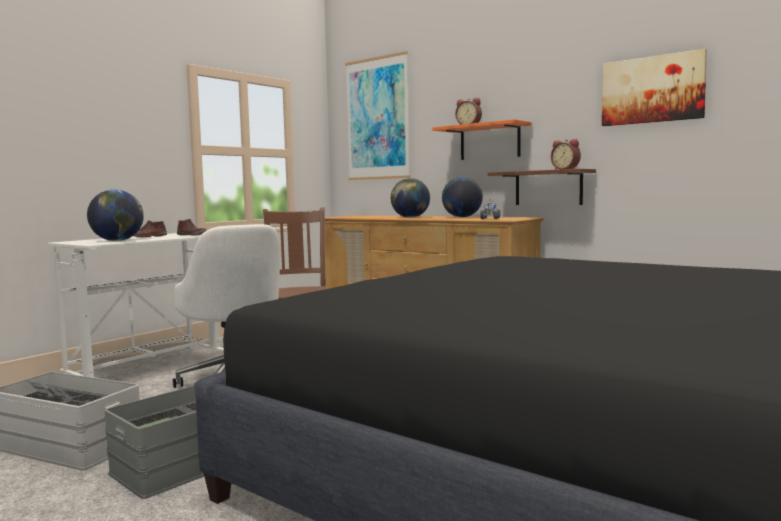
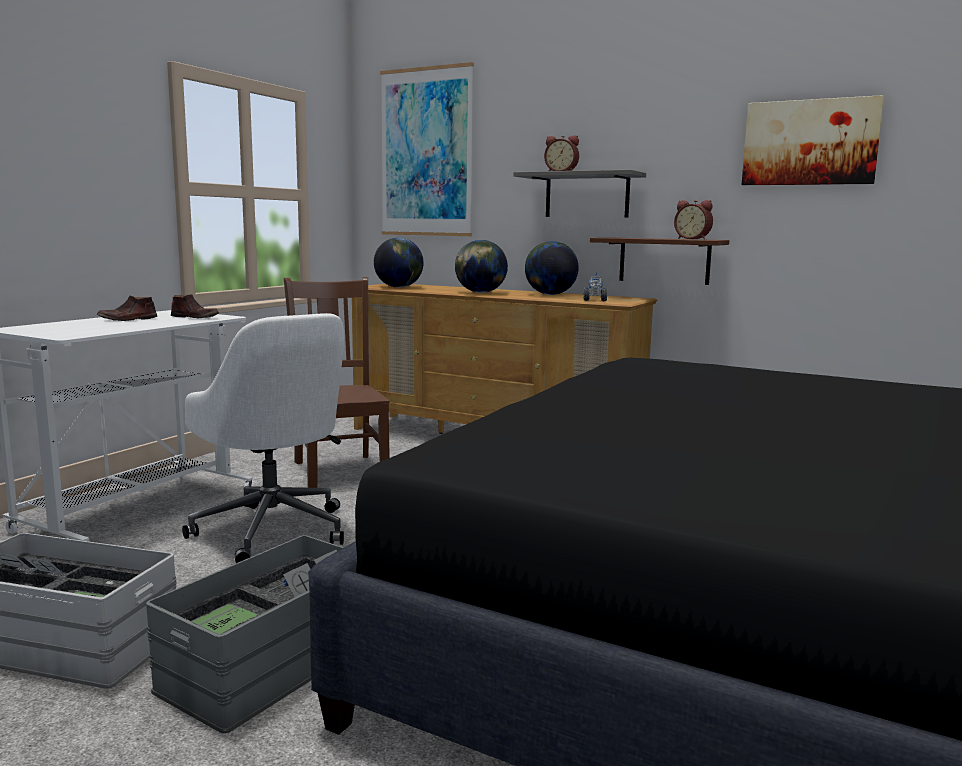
camera: 10 degrees left, 5 degrees up
(117, 241) = (94, 329): globe -> globe (399, 287)
(490, 142) = (587, 195): orange shelf -> grey shelf

